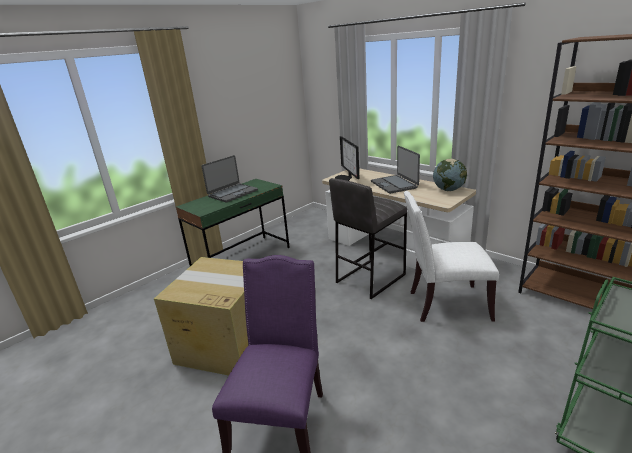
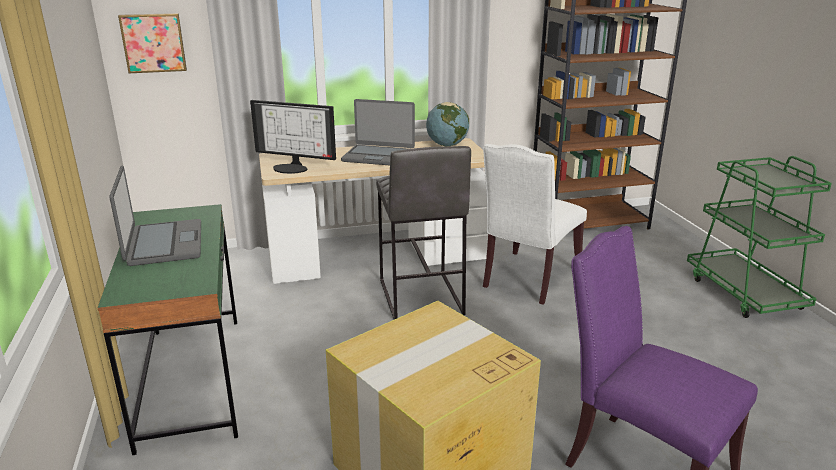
camera: 60 degrees left, 0 degrees up
(322, 100) = (153, 42): none -> picture

